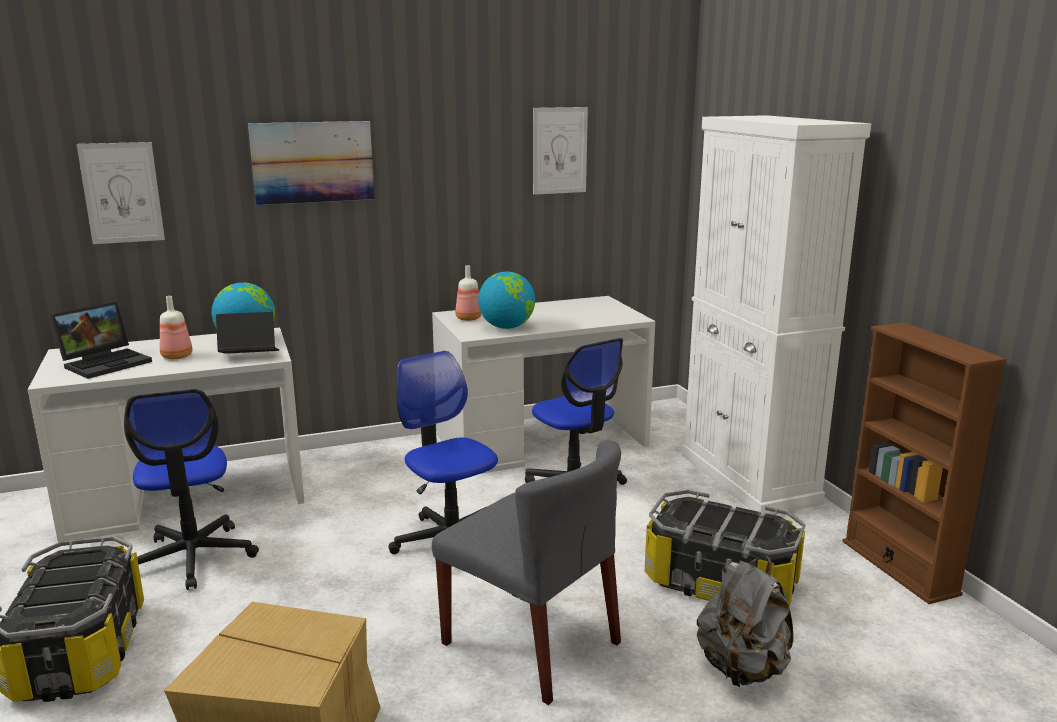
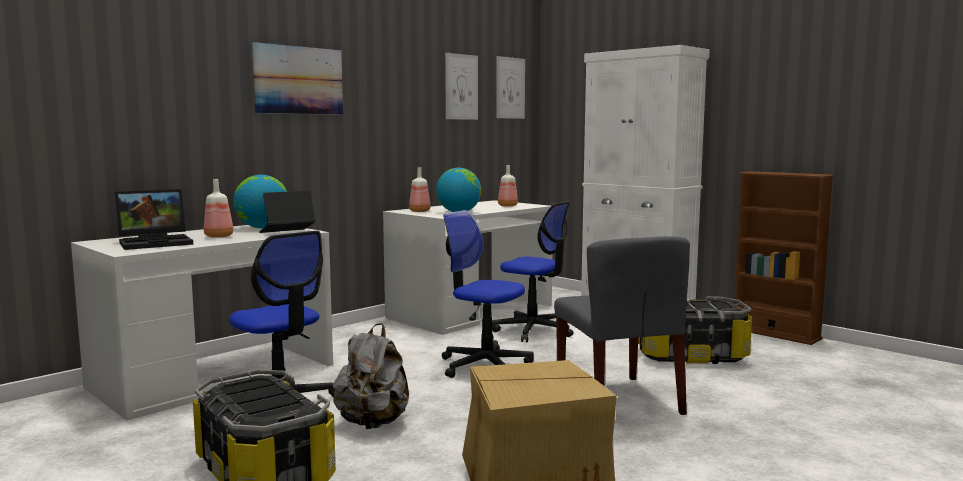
camera: 25 degrees left, 10 degrees down
(106, 362) = (157, 242): laptop -> laptop turned 45 degrees clockwise
(122, 193) = (145, 94): picture -> picture (510, 88)
(532, 643) = (618, 399): grey chair -> grey chair turned 60 degrees clockwise
(594, 315) = (507, 206): none -> bottle
(742, 669) = (757, 386): grey backpack -> grey backpack (373, 423)

